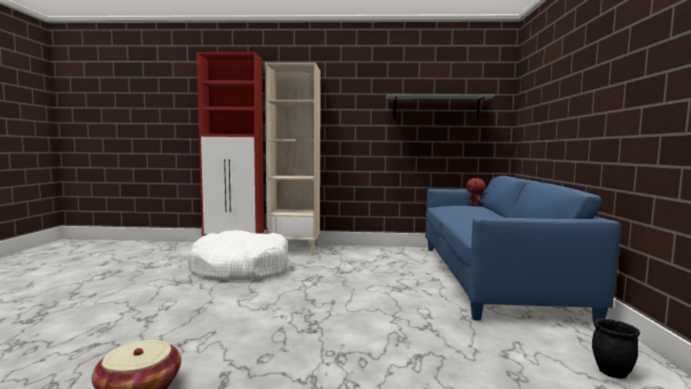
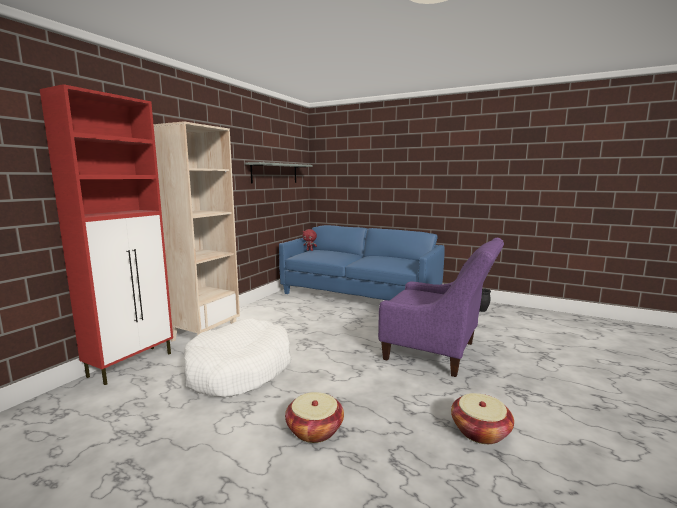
camera: 65 degrees left, 5 degrees up
(149, 308) = (314, 430): none -> basket
(349, 345) = (437, 353): none -> purple armchair

